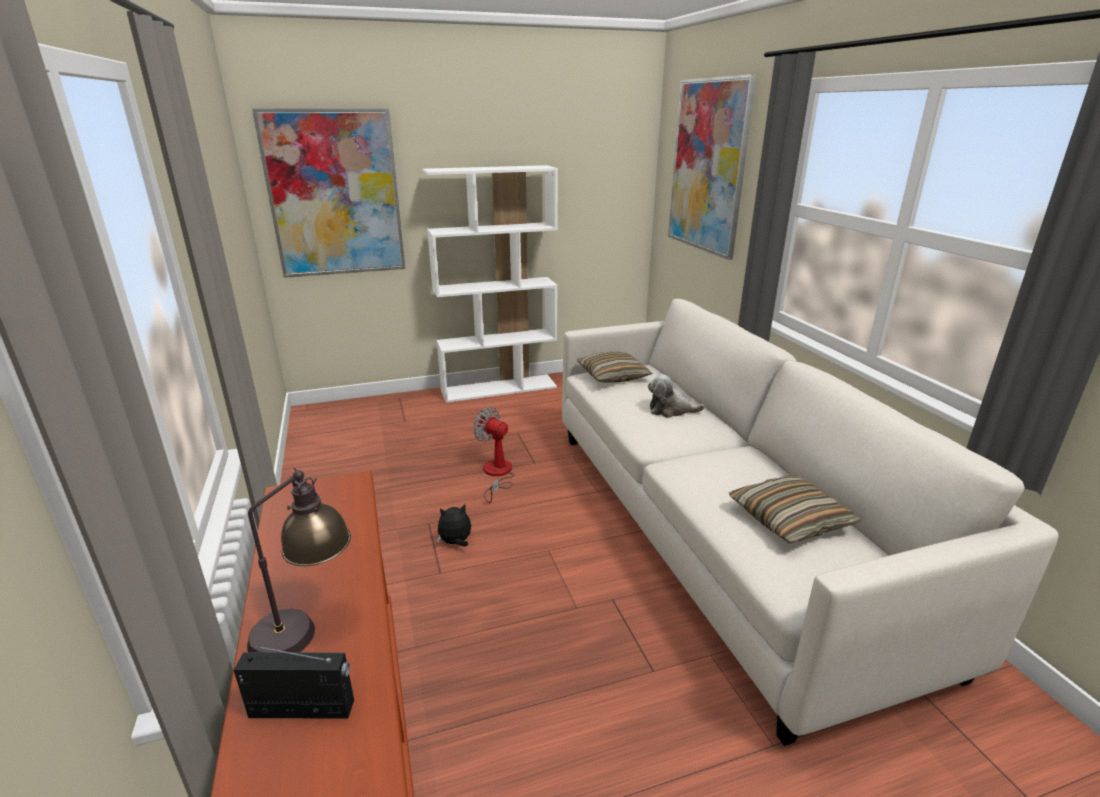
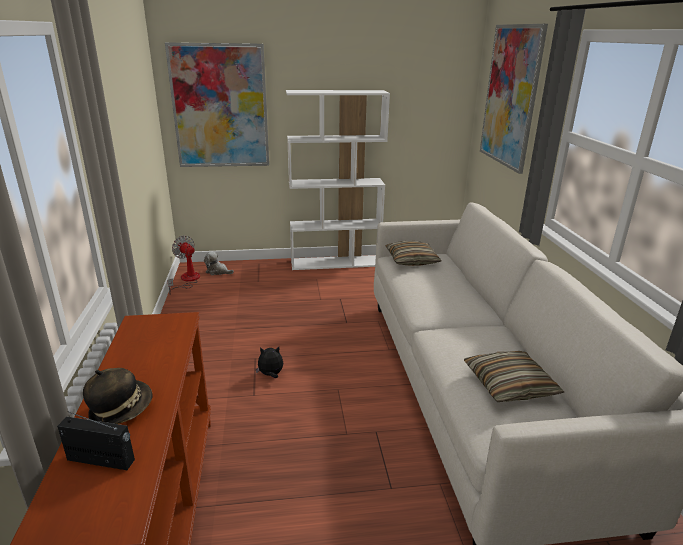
camera: 10 degrees right, 0 degrees up
(307, 626) = (121, 409): table lamp -> hat
(497, 474) = (315, 328): fan -> fan (187, 280)
(670, 410) = (447, 291): plush toy -> plush toy (218, 271)

